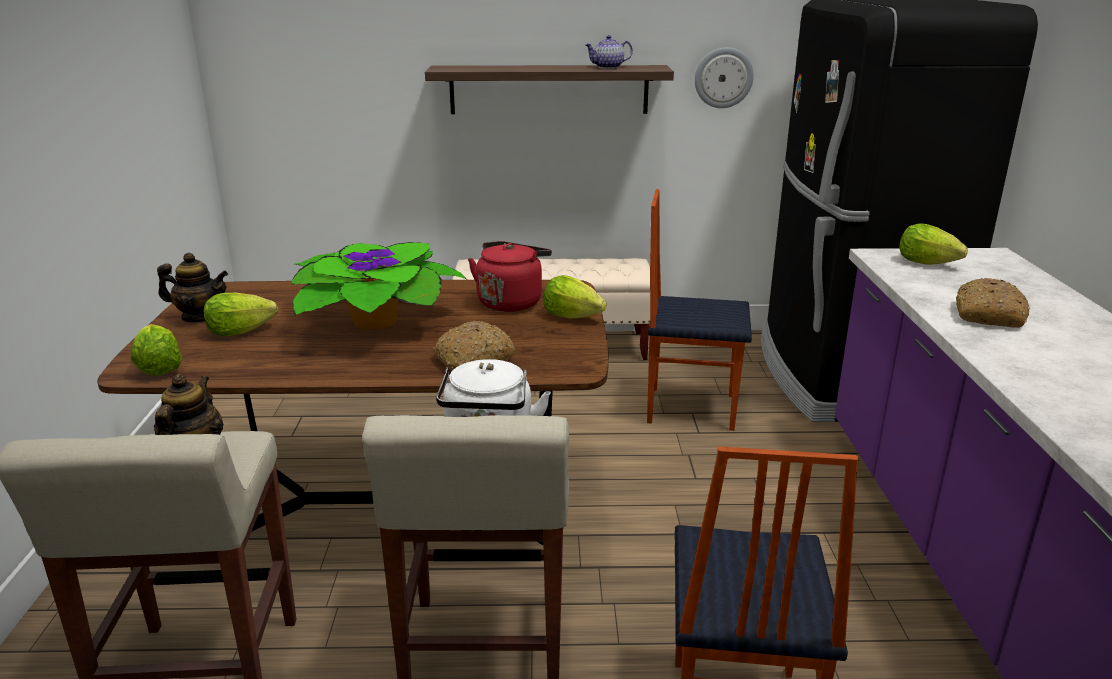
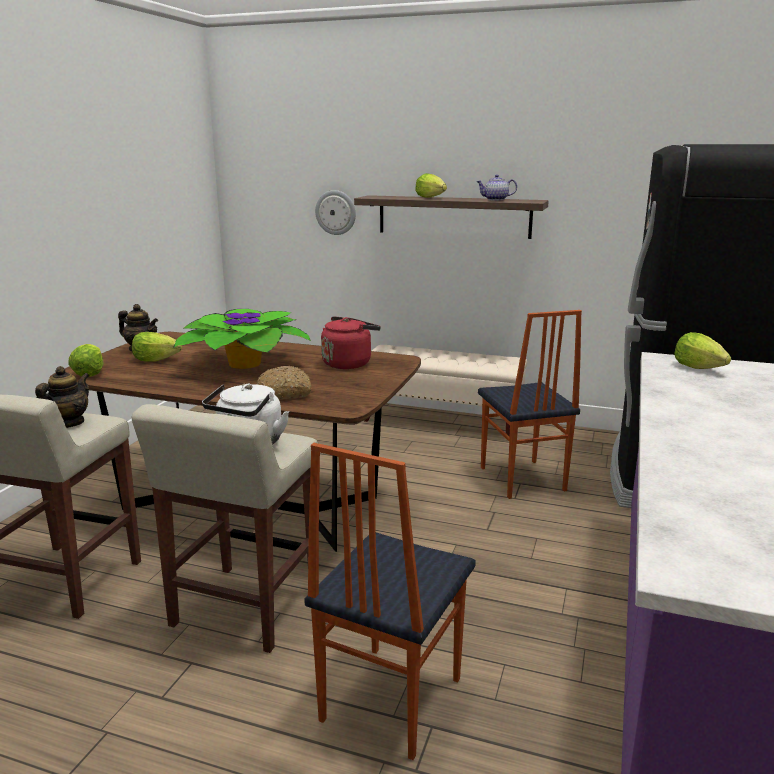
camera: 20 degrees right, 5 degrees down
(572, 316) = (382, 377): lettuce -> lettuce (430, 198)
(690, 407) = (521, 479): chair -> chair turned 135 degrees counterclockwise
(723, 77) = (596, 212): wall clock -> wall clock (336, 212)
(987, 315) = (703, 408): bread -> none

